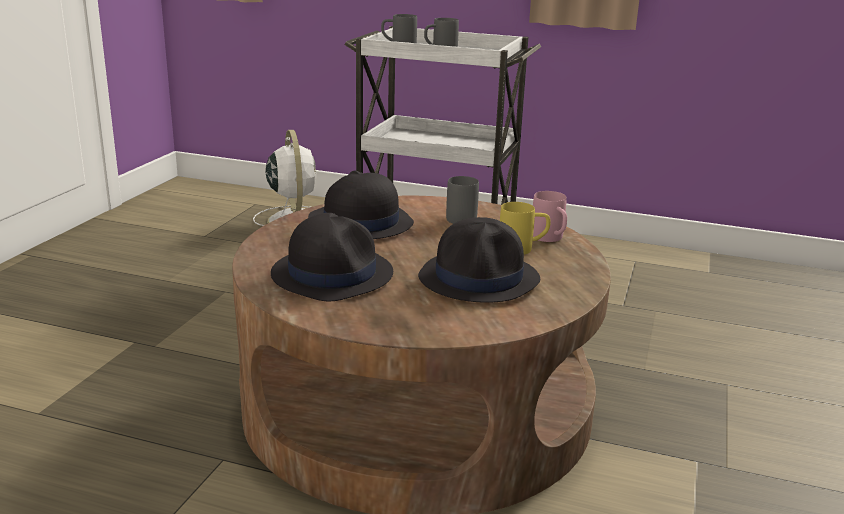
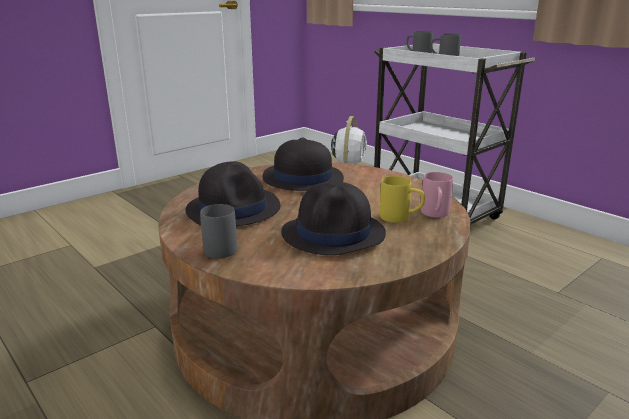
camera: 30 degrees right, 0 degrees up
(458, 217) = (380, 186): grey mug -> grey mug (223, 247)

